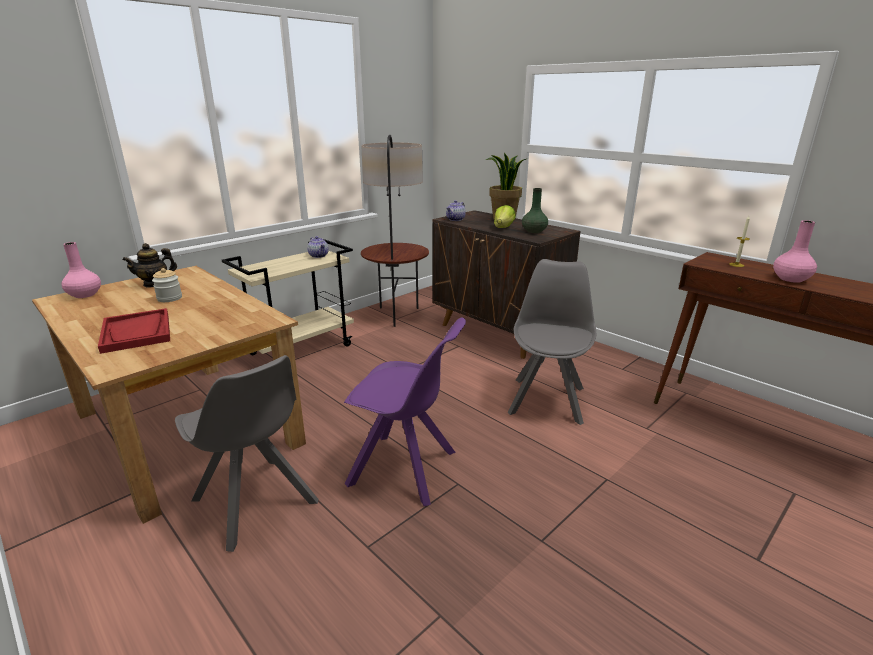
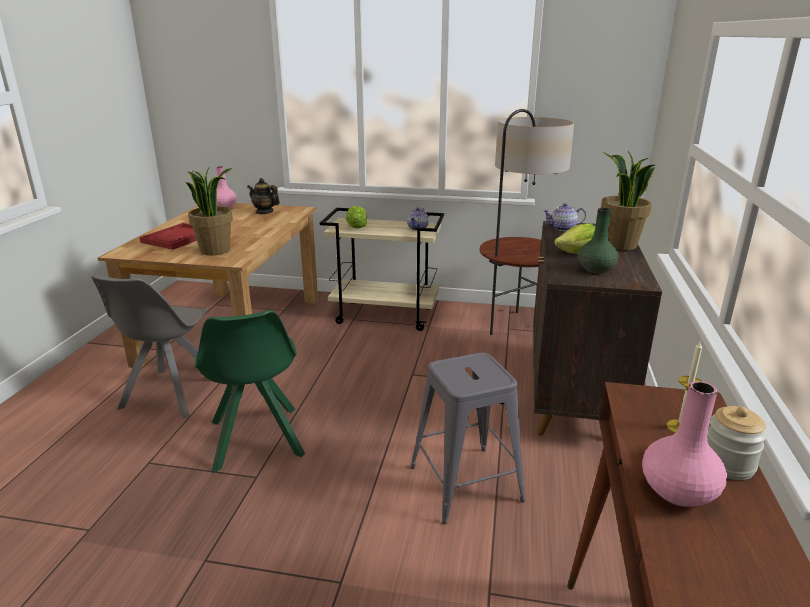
camera: 55 degrees right, 0 degrees up
(169, 298) = (243, 224): jar -> jar (727, 464)
(223, 322) = (216, 250): none -> potted plant
(269, 270) = (356, 227): none -> lettuce
(405, 469) = (256, 440): purple chair -> green chair
(547, 399) = (465, 483): grey chair -> grey stool

